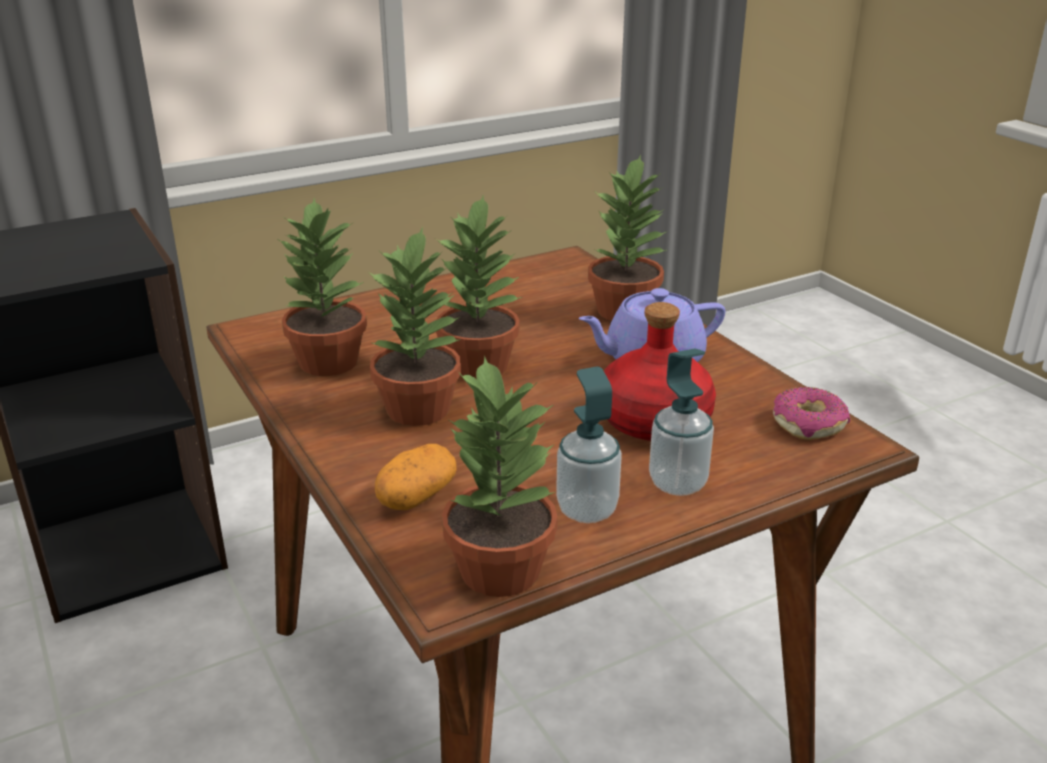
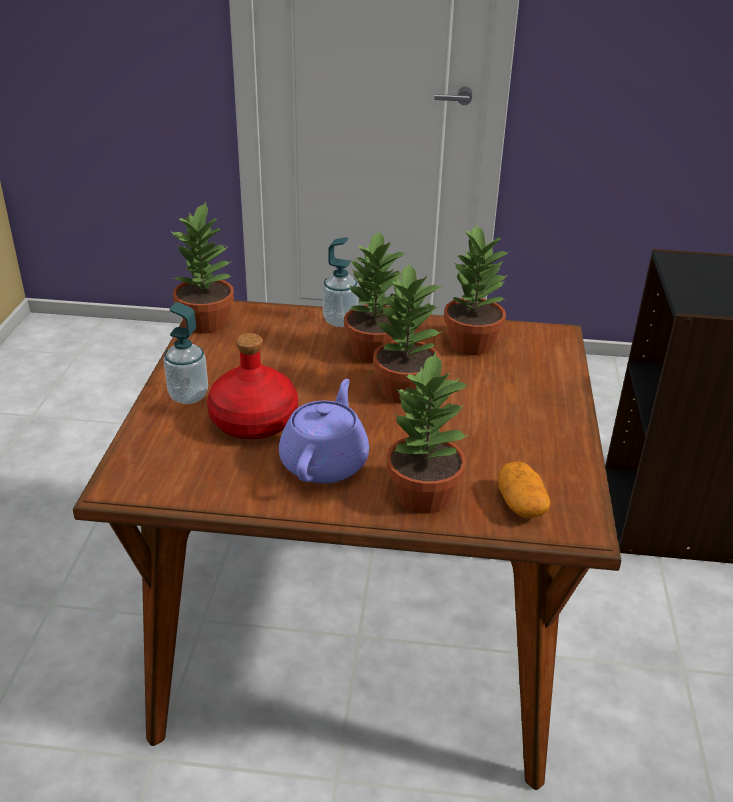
camera: 125 degrees right, 5 degrees up
(416, 496) = (289, 324): potato -> potato (520, 504)
(587, 510) = (210, 360): soap dispenser -> soap dispenser (340, 321)
(809, 424) = (163, 479): donut -> none

